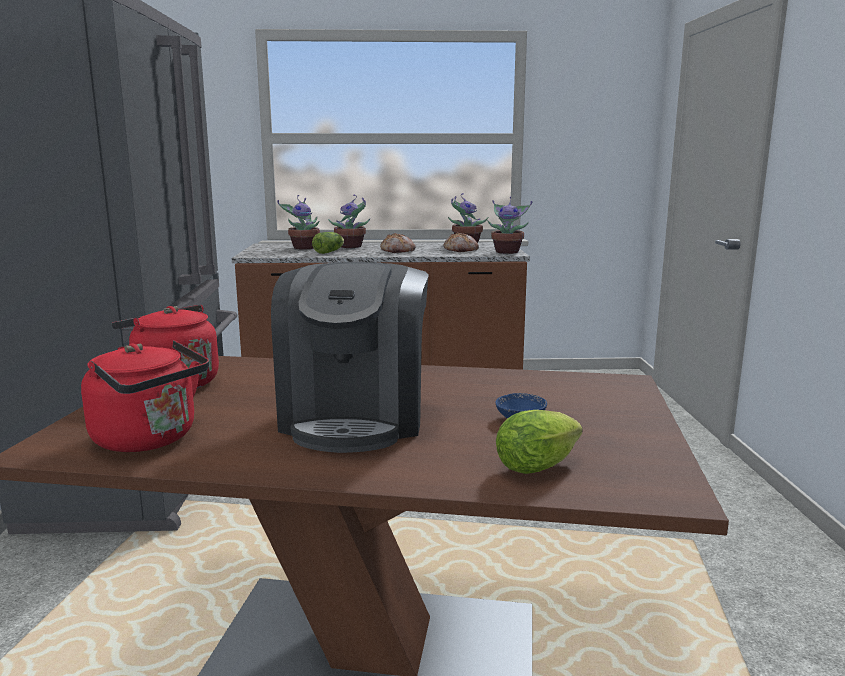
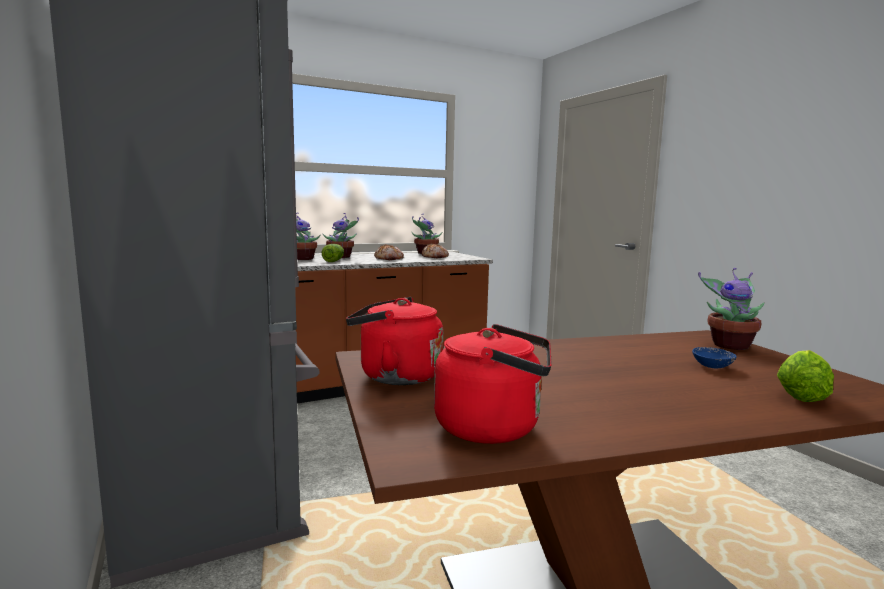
camera: 25 degrees left, 5 degrees down
(355, 417) = (609, 382): coffee machine -> none
(507, 252) = (471, 257): potted plant -> potted plant (729, 345)

